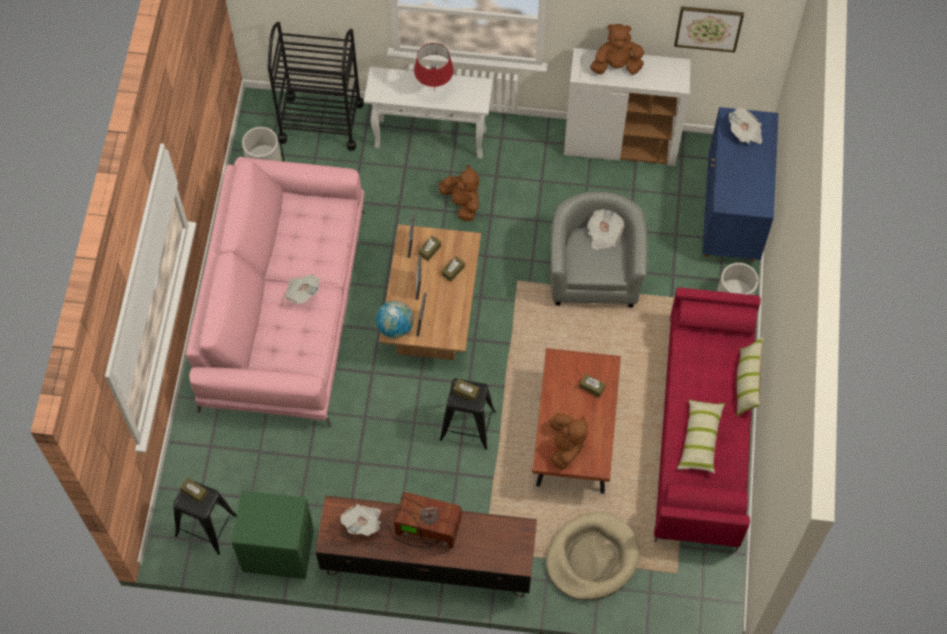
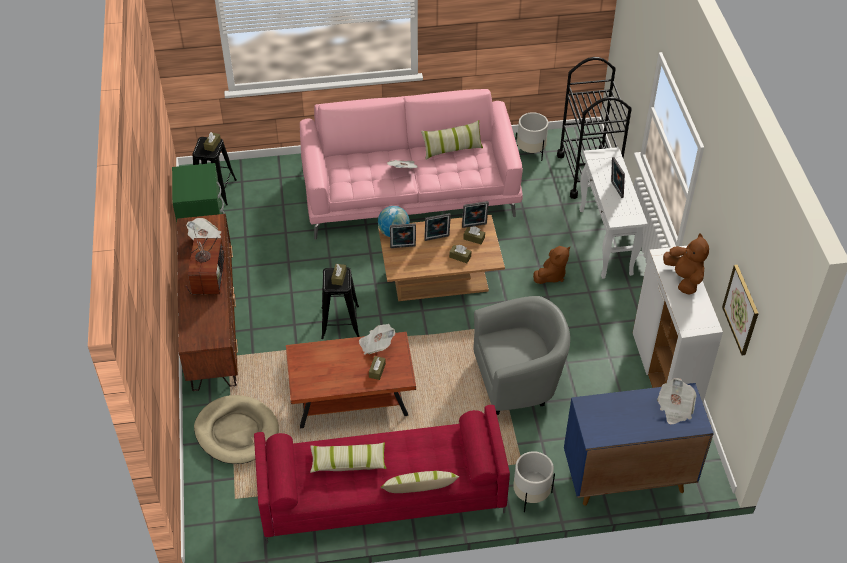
camera: 75 degrees right, 15 degrees down
(285, 234) = (452, 149): none -> pillow
(434, 90) = (615, 190): red table lamp -> picture frame
(565, 447) = (313, 363): brown plush toy -> none
(603, 234) = (538, 350): newspaper -> newspaper (376, 345)

